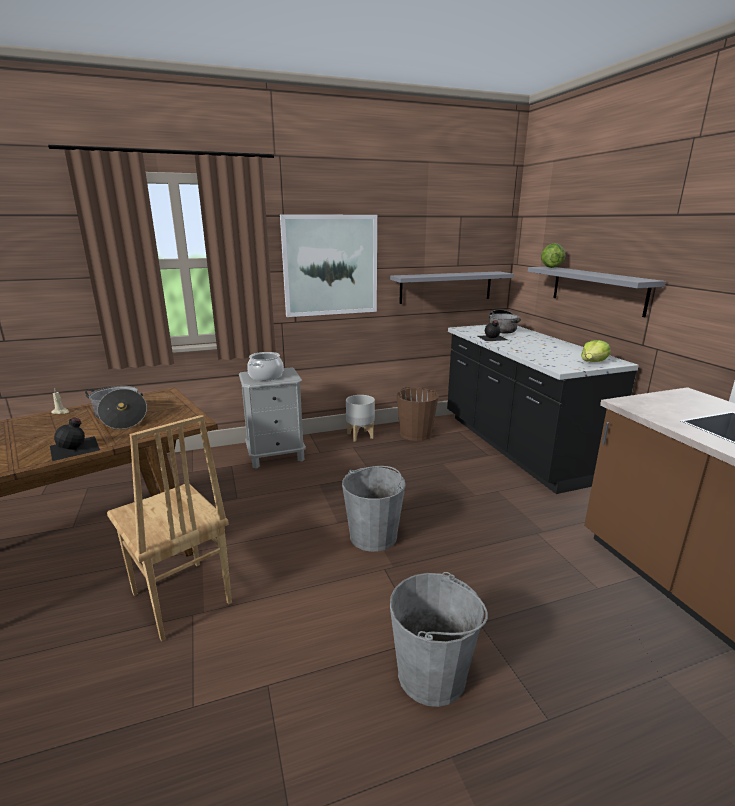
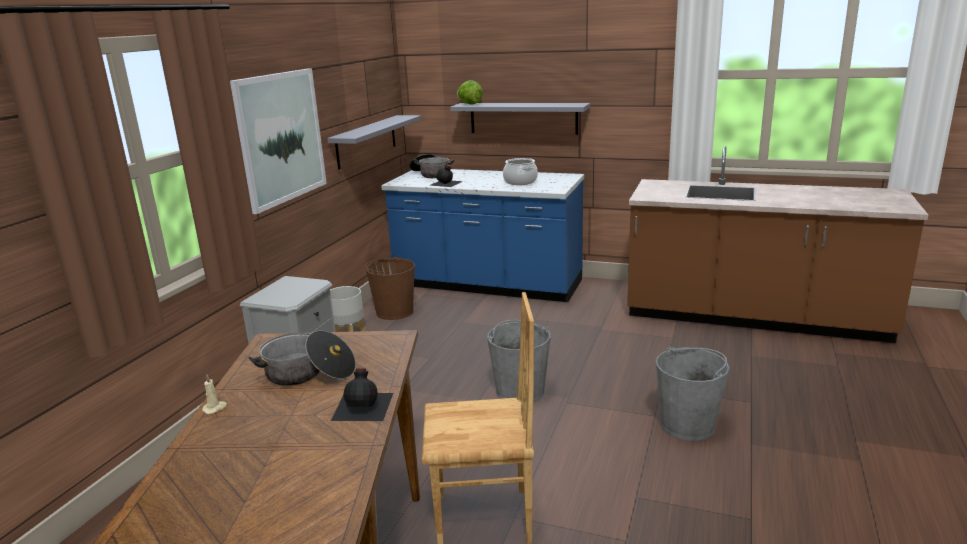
camera: 50 degrees left, 0 degrees up
(266, 376) = (287, 293): cooking pot -> cooking pot (520, 182)
(516, 446) = (488, 285): black counter -> blue counter
(593, 362) = (559, 180): lettuce -> none

